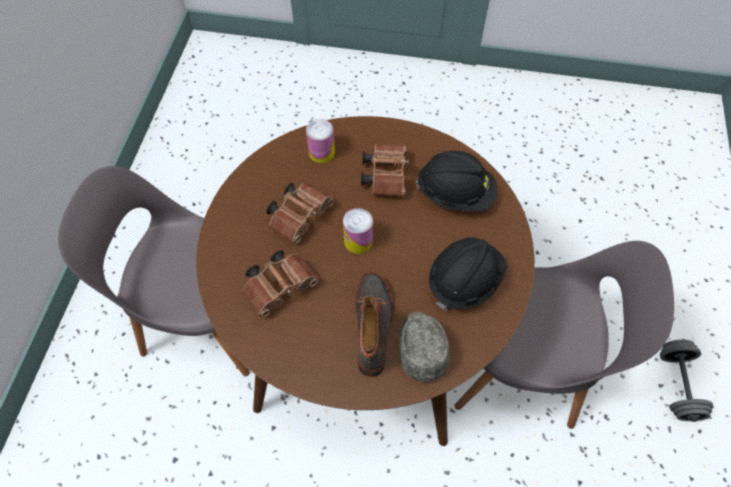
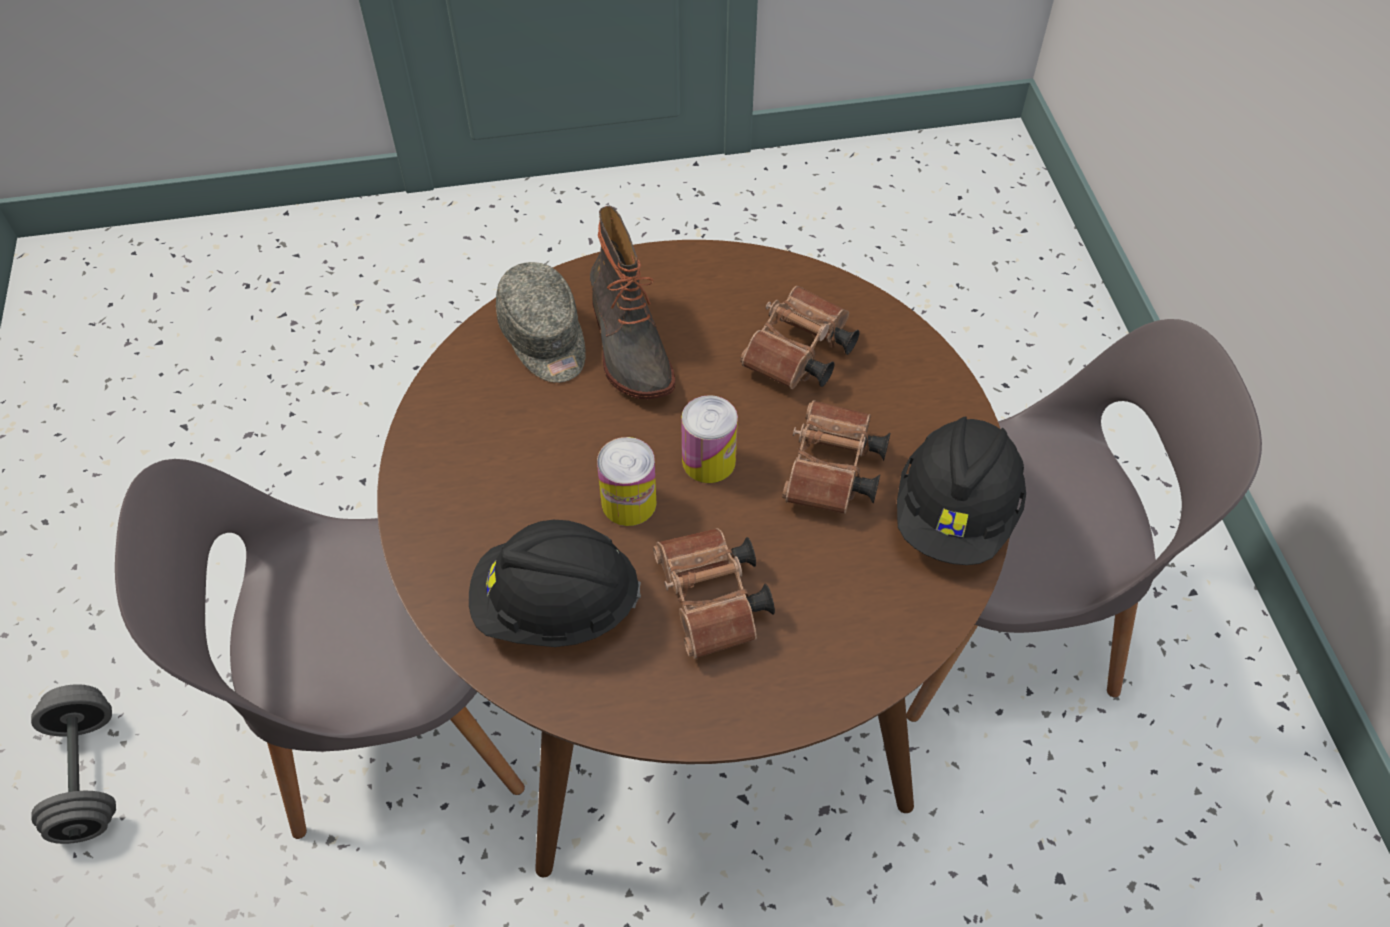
camera: 160 degrees right, 5 degrees down
(321, 152) = (865, 613): can -> can (629, 502)
(464, 281) = (500, 450): black hard hat -> black hard hat (955, 513)

